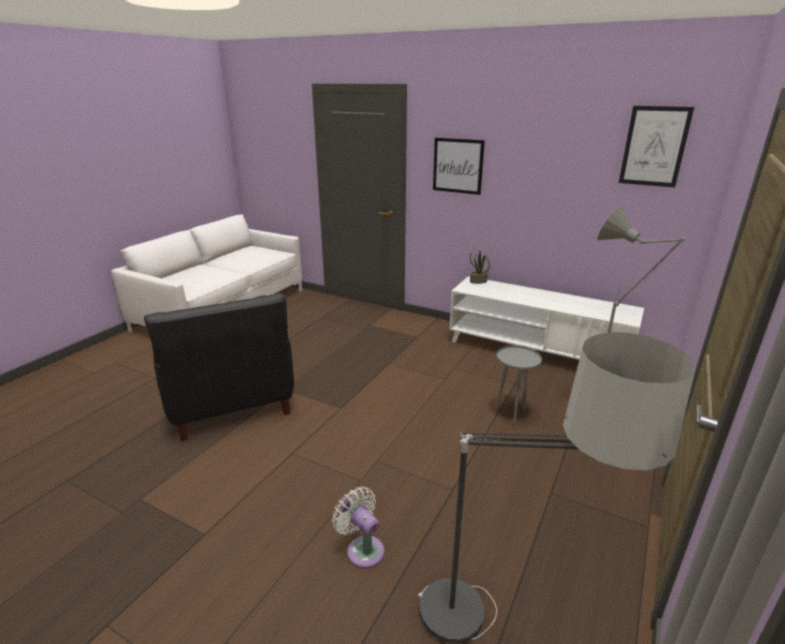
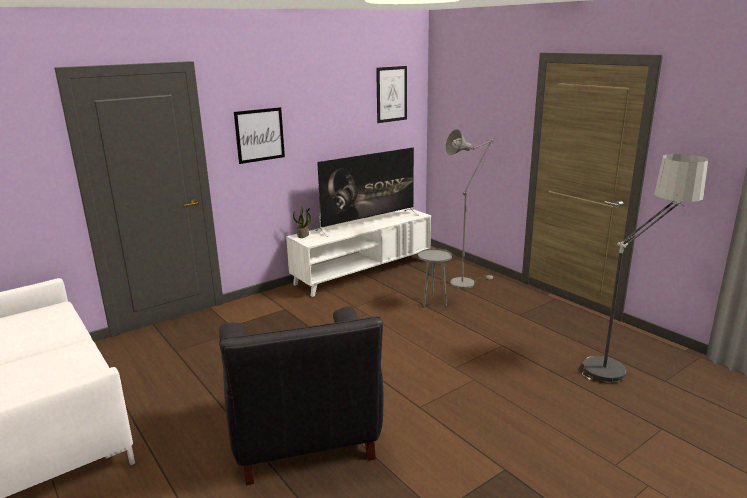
camera: 65 degrees left, 5 degrees down
(230, 403) = (303, 437): black armchair -> black armchair turned 75 degrees clockwise
(363, 549) = (545, 392): white fan -> none
(556, 300) = (368, 222): none -> television

